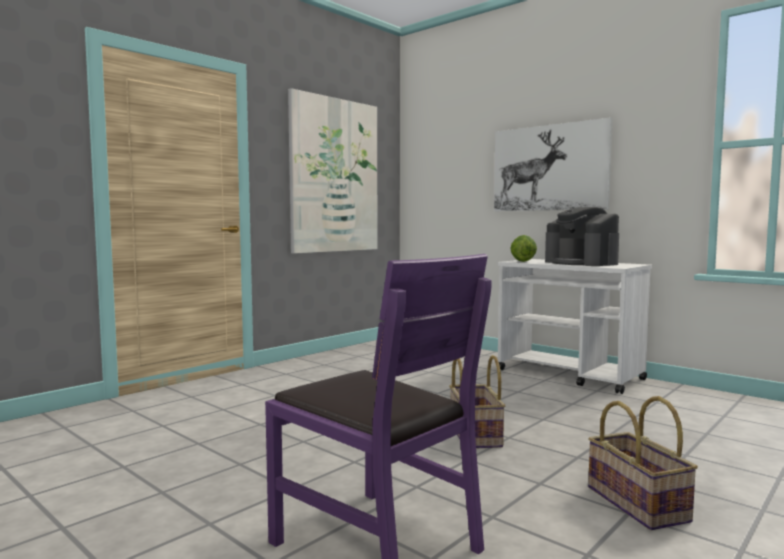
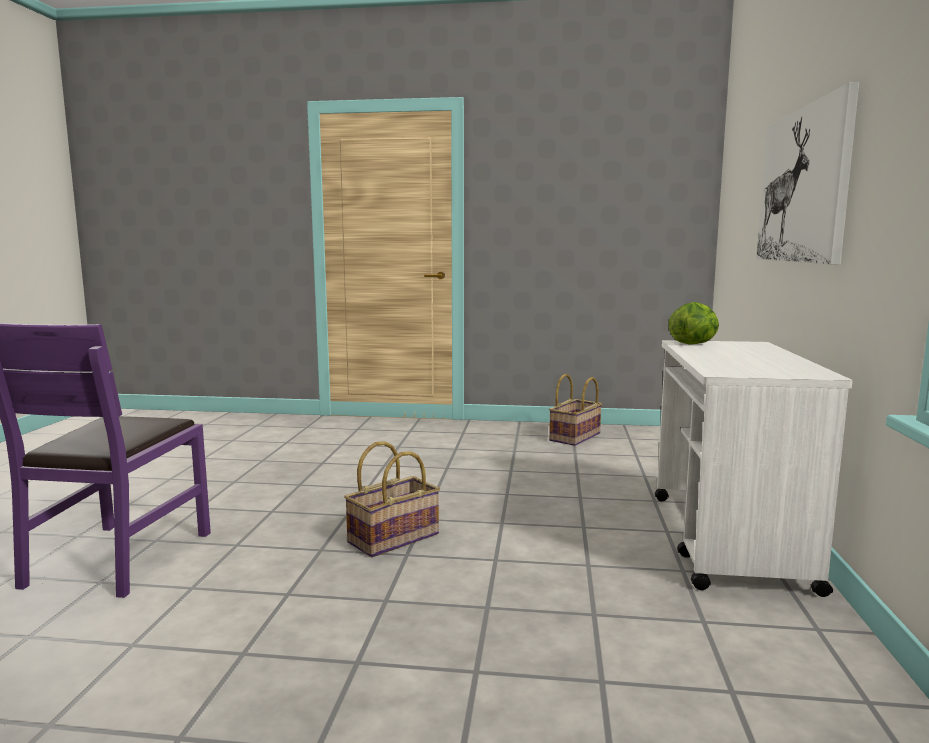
camera: 55 degrees right, 5 degrees up
(334, 175) = (589, 210): picture -> none
(581, 263) = (745, 359): coffee machine -> none
(639, 504) = (271, 656): basket -> basket (575, 437)

